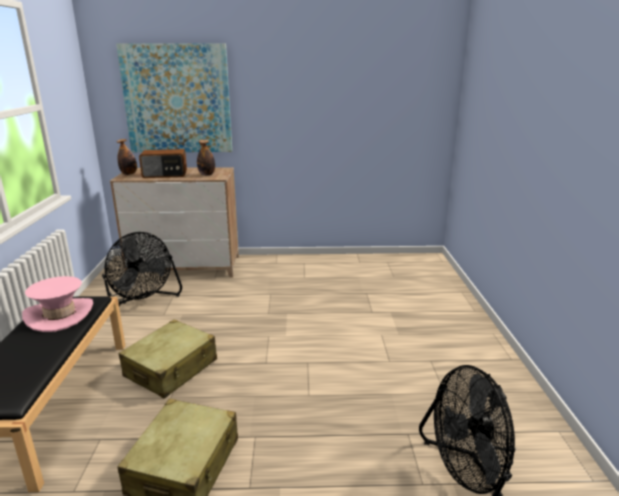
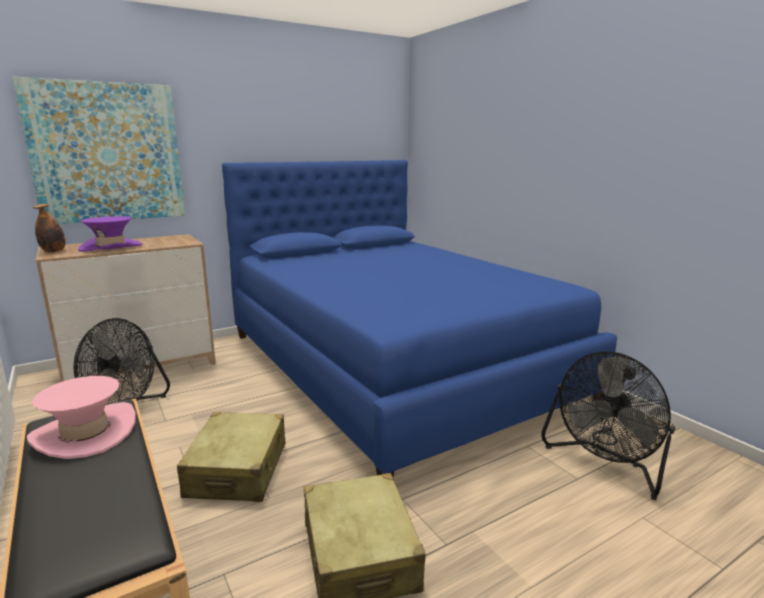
camera: 30 degrees left, 5 degrees down
(165, 174) = (111, 247): radio -> purple hat
(207, 174) = (169, 242): bottle -> none
(367, 314) = (394, 364): none -> blue bed

